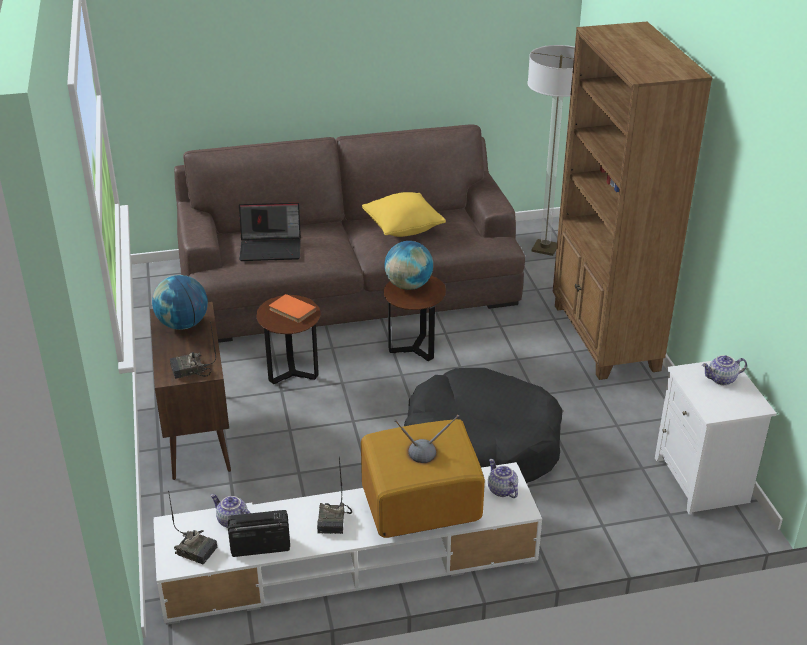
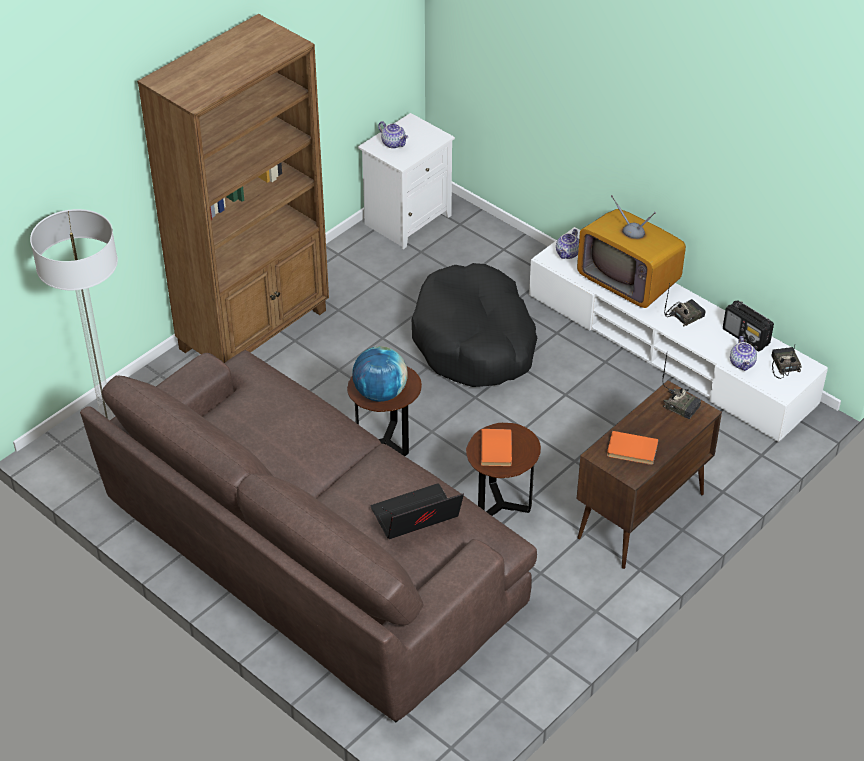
camera: 125 degrees left, 10 degrees up
(183, 324) = (632, 450): globe -> orange book
(271, 248) = (415, 518): laptop -> laptop turned 75 degrees counterclockwise
(403, 229) = (285, 440): yellow pillow -> none

